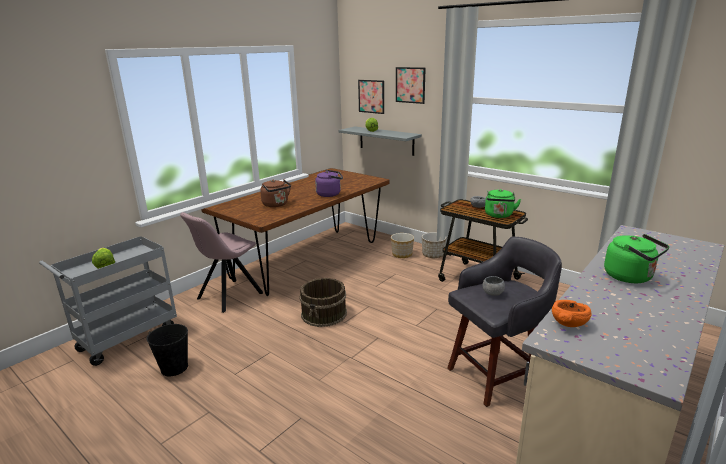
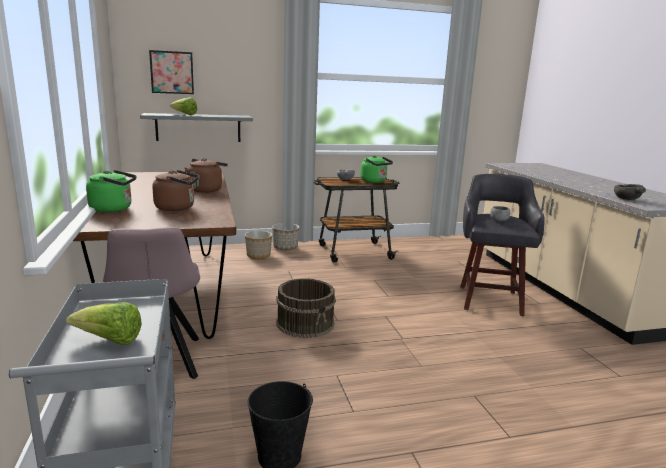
camera: 55 degrees left, 5 degrees down
(330, 194) = (206, 190): purple kettle -> brown kettle
(410, 85) = (232, 58): picture -> none
(568, 323) = (626, 199): orange bowl -> grey bowl
(631, 277) = (570, 179): green kettle -> green kettle (114, 209)

